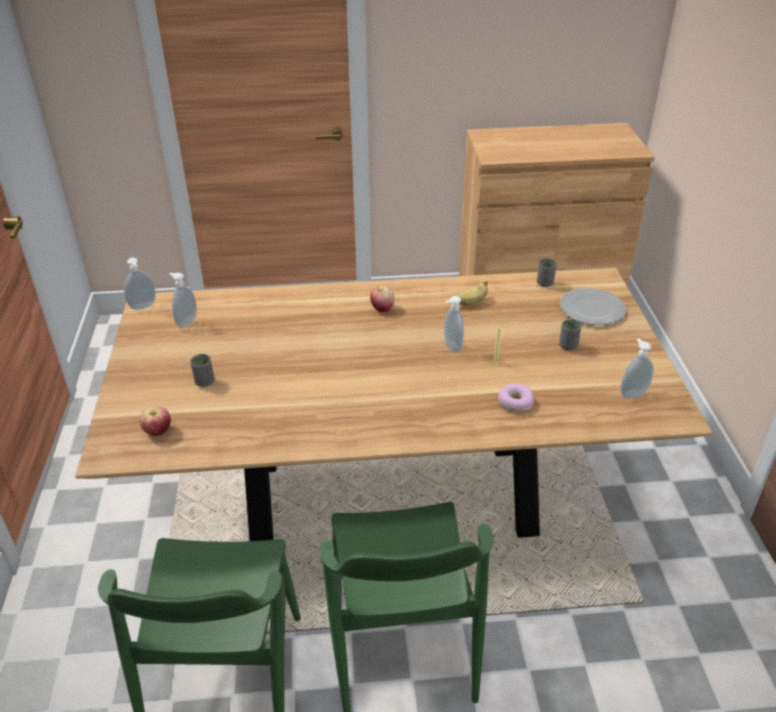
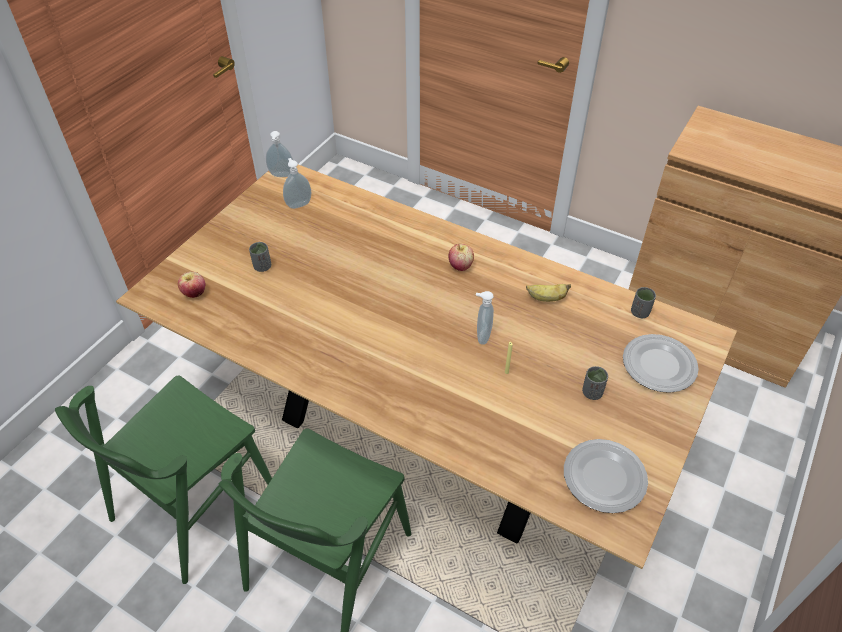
camera: 35 degrees right, 10 degrees up
(515, 402) = (482, 422): donut -> none
(632, 393) = (603, 478): soap dispenser -> plate

